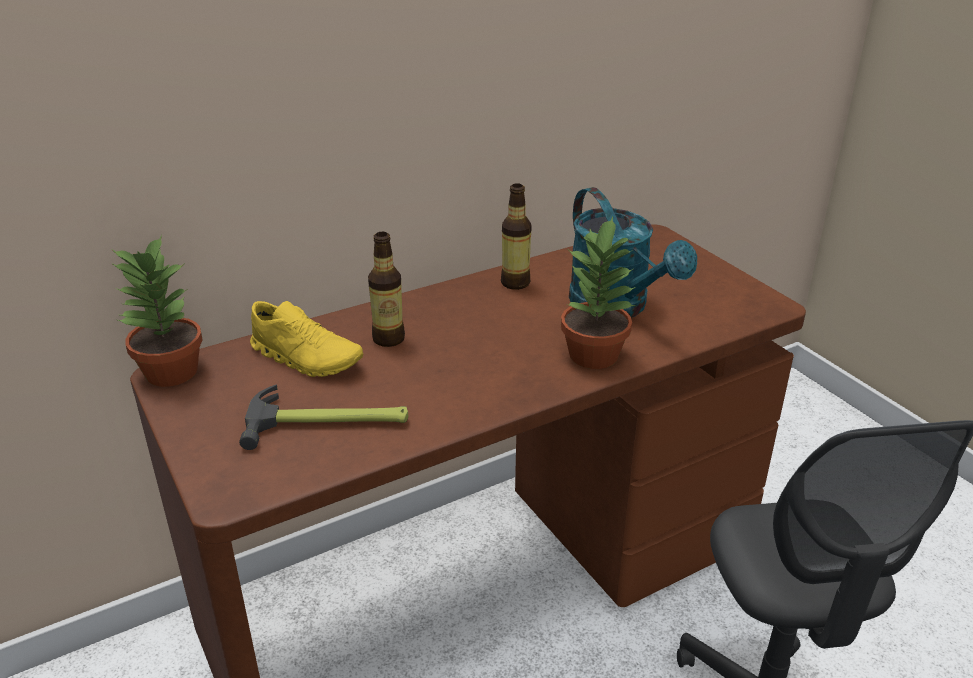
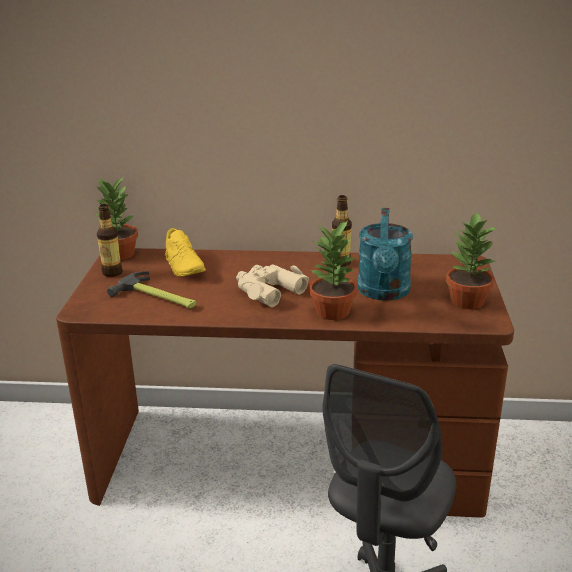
camera: 35 degrees right, 5 degrees down
(388, 339) = (234, 270): bottle -> bottle (112, 272)
(474, 354) = (268, 290): none -> beige binoculars
(717, 288) = (466, 301): none -> potted plant

